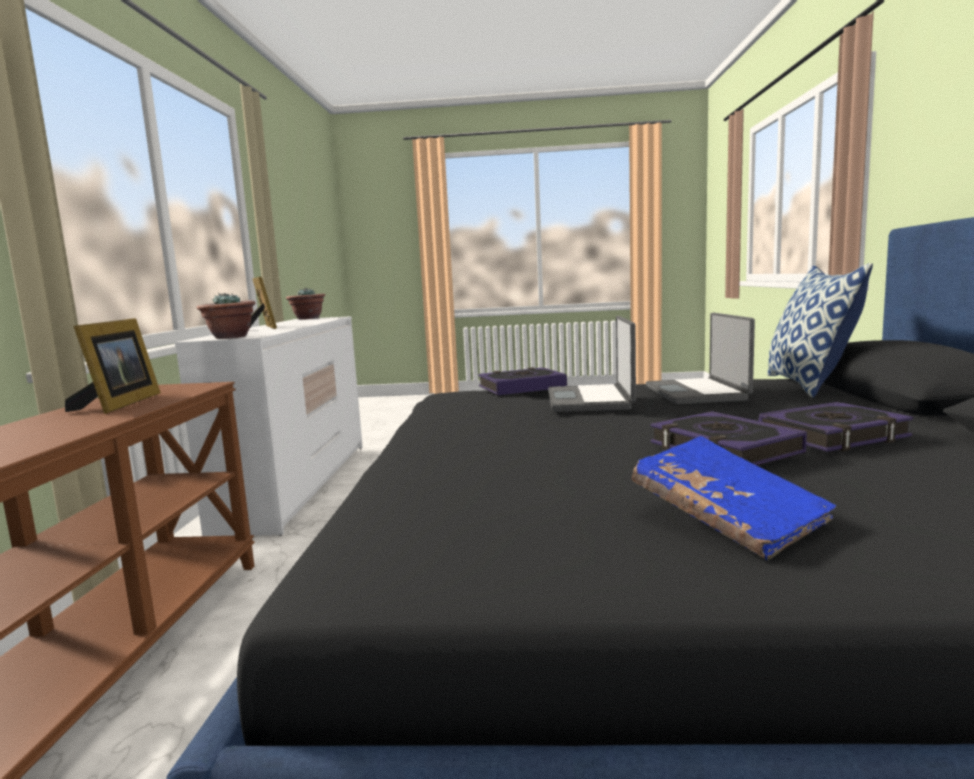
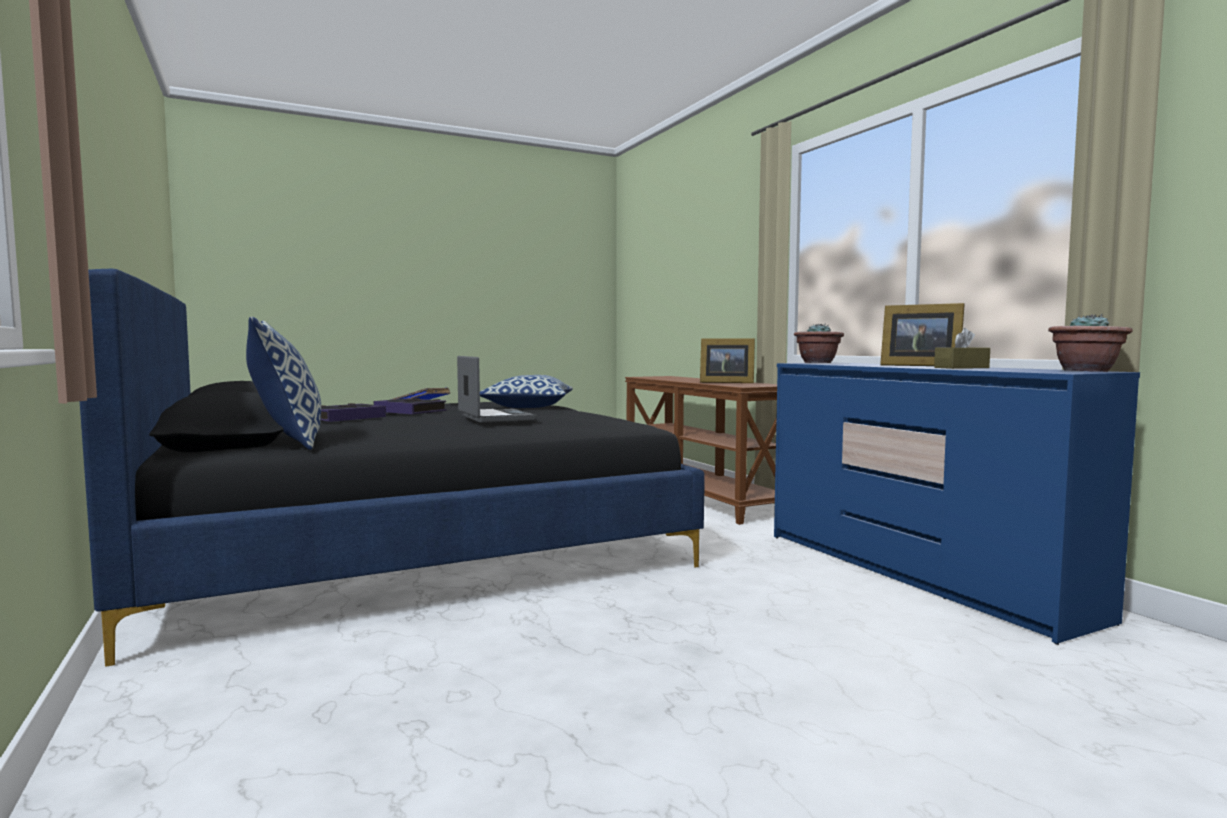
camera: 150 degrees right, 5 degrees down
(119, 404) = (725, 382): picture frame -> picture frame turned 45 degrees counterclockwise
(298, 323) = (961, 368): none -> brown tissue box
(299, 484) = (916, 574): white dresser -> blue dresser
(453, 474) = (527, 407): none -> pillow
(521, 387) = (569, 422): book -> none
(697, 393) = (409, 429): laptop -> none

